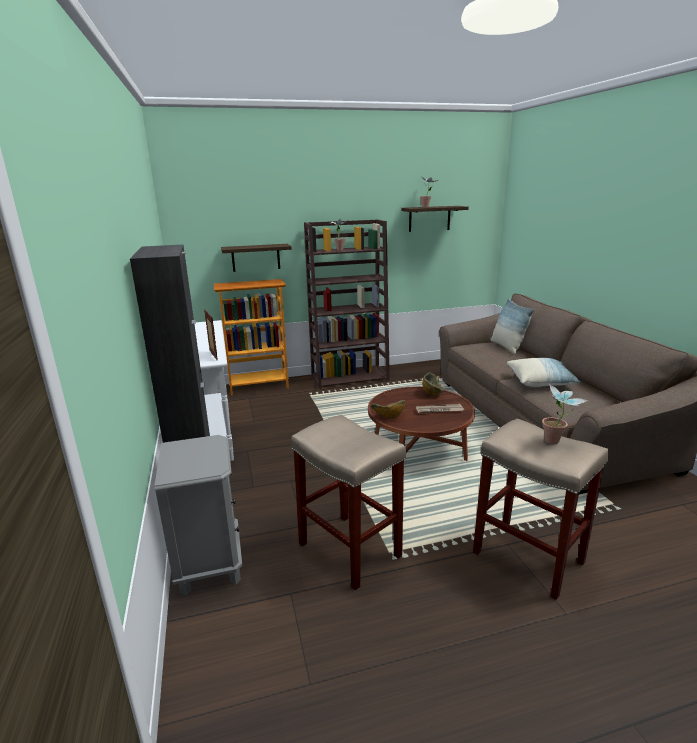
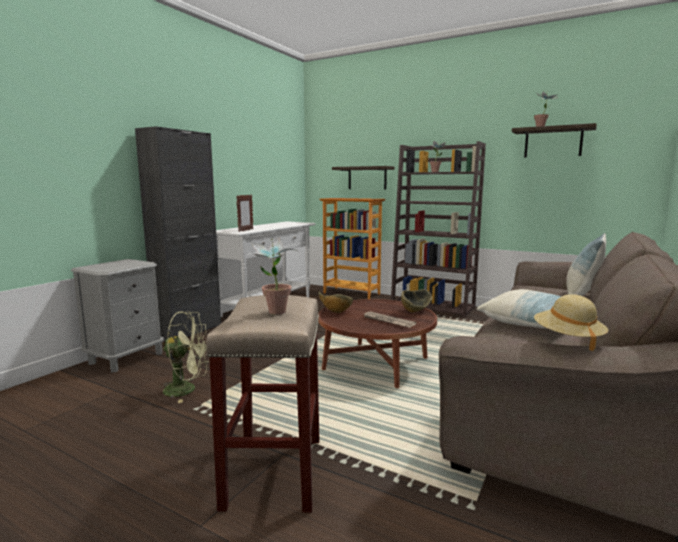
camera: 45 degrees right, 10 degrees down
(348, 549) = (187, 389): beige stool -> green fan
(645, 393) = (567, 339): none -> beige hat

